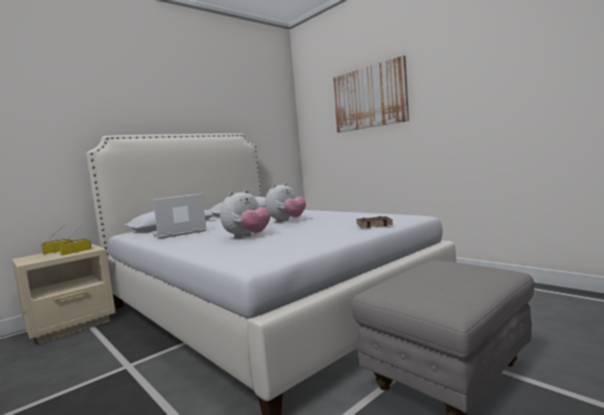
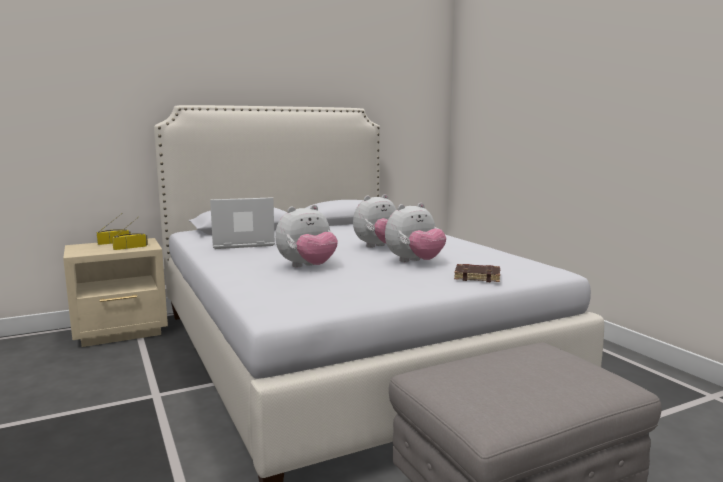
camera: 15 degrees right, 5 degrees up
(321, 224) = (414, 262): none -> plush toy
(369, 97) = (550, 70): picture -> none

